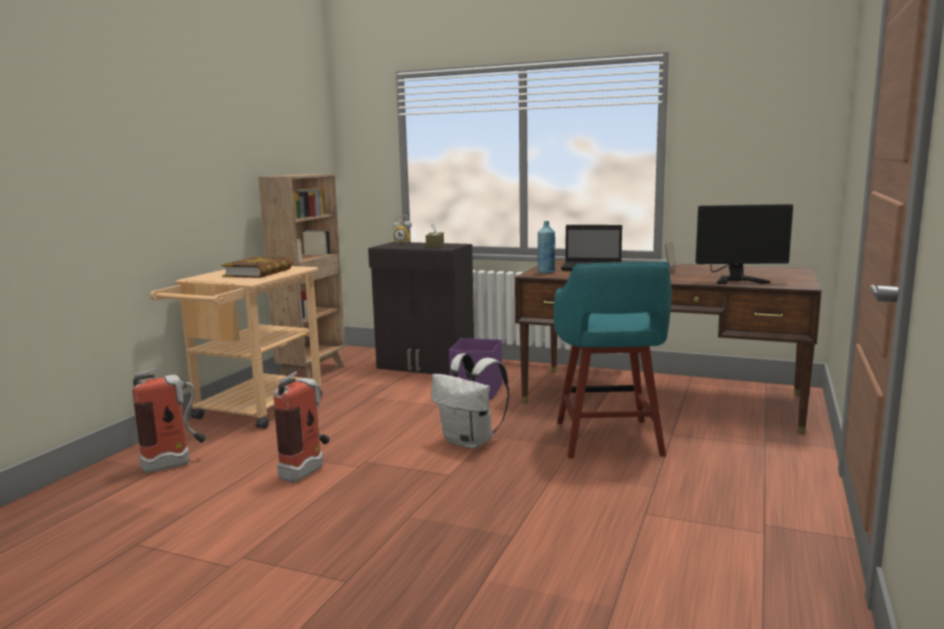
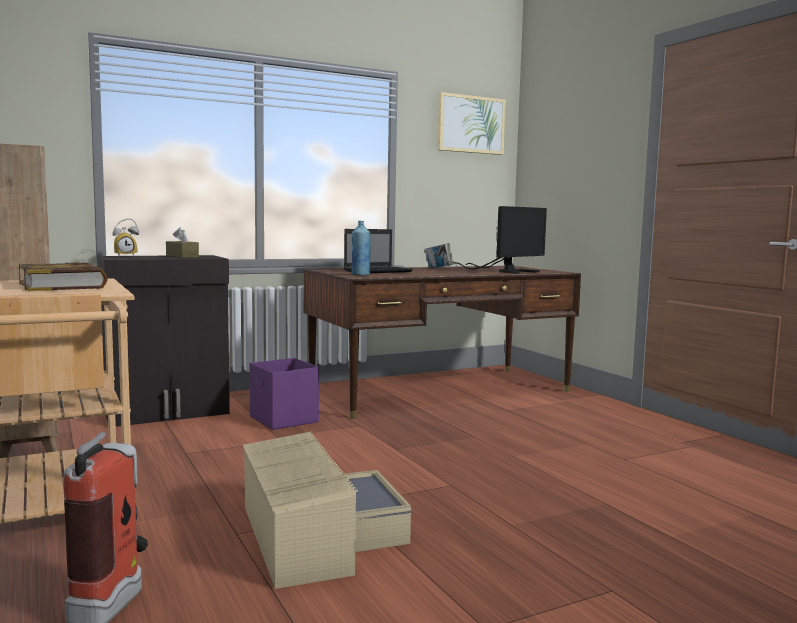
camera: 50 degrees left, 5 degrees down
(308, 470) = (315, 533): fire extinguisher -> beige storage box
(470, 442) = (395, 457): white backpack -> none
(608, 440) = (484, 425): turquoise stool -> none
(770, 96) = (470, 124): none -> picture

